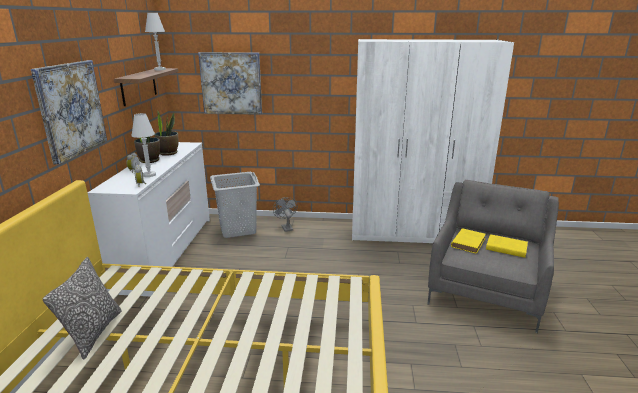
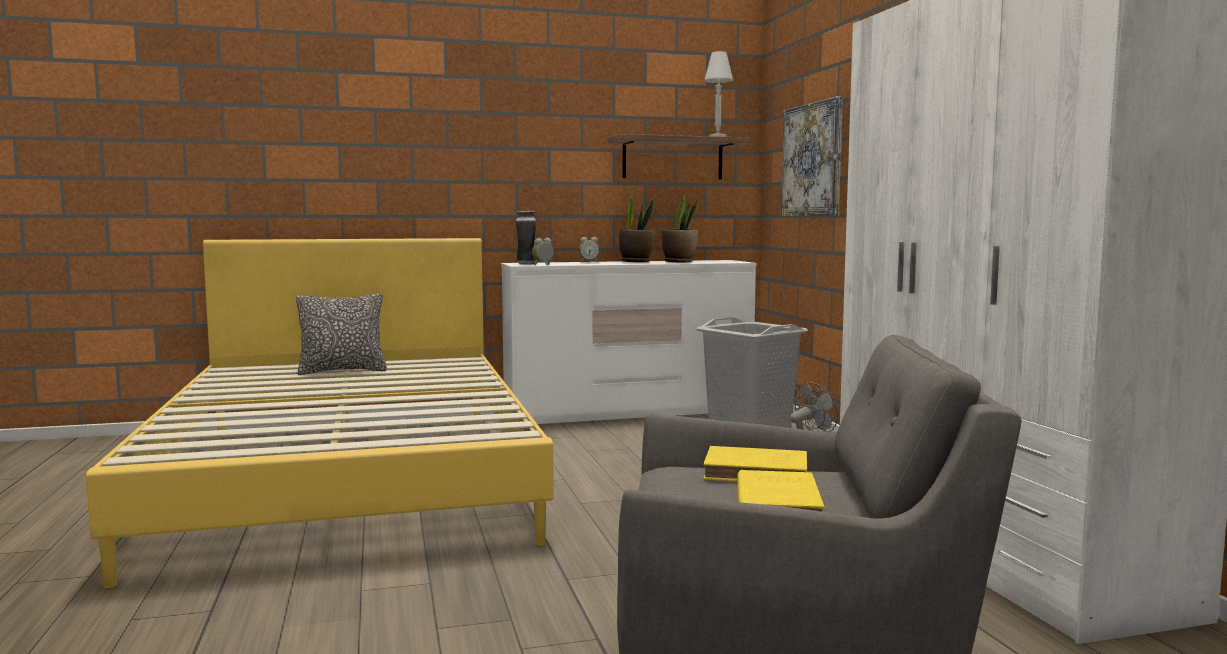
camera: 70 degrees right, 15 degrees down
(71, 109) = (506, 158): picture -> none
(124, 188) = (526, 264): none -> vase
(149, 175) = (580, 264): white table lamp -> none

